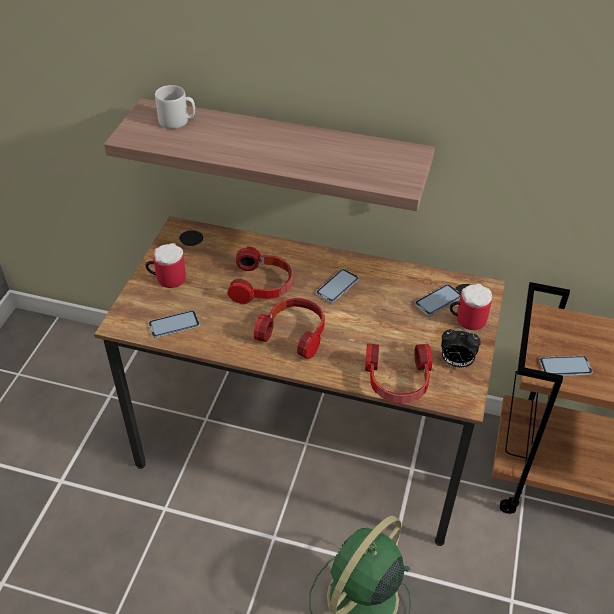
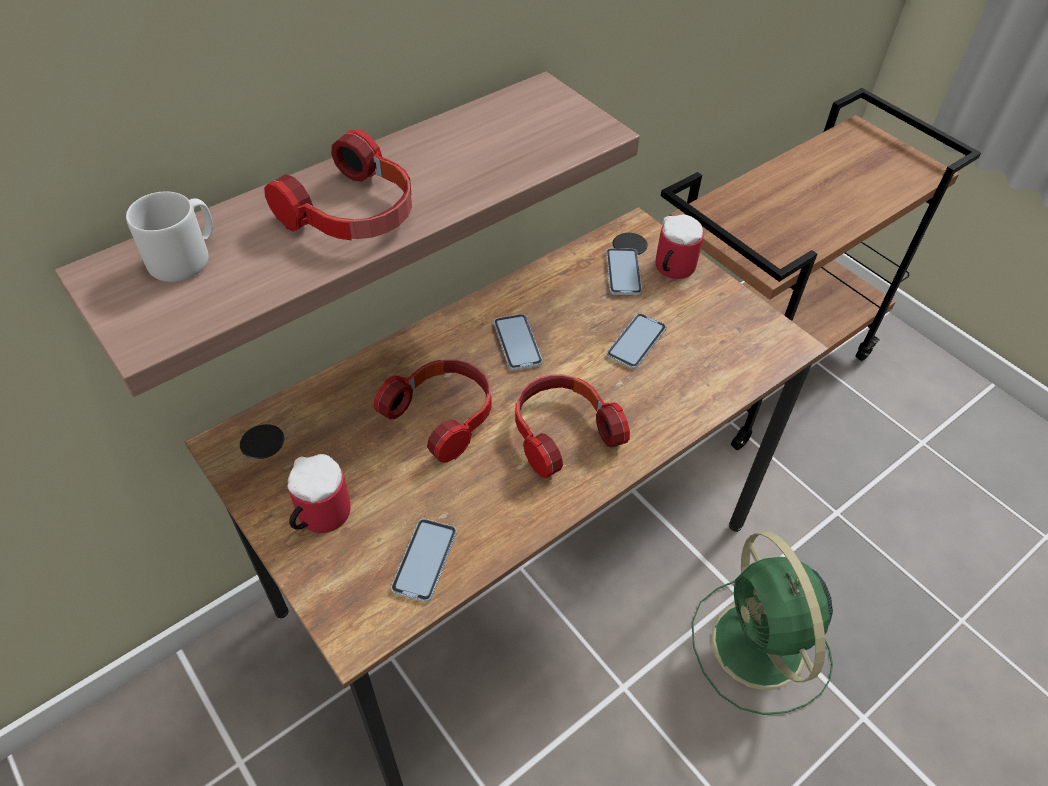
camera: 55 degrees left, 5 degrees up
(397, 381) = (720, 382): headphones -> headphones (354, 214)
(456, 363) = (729, 316): alarm clock -> none
(565, 367) = (777, 247): phone -> phone (636, 342)

